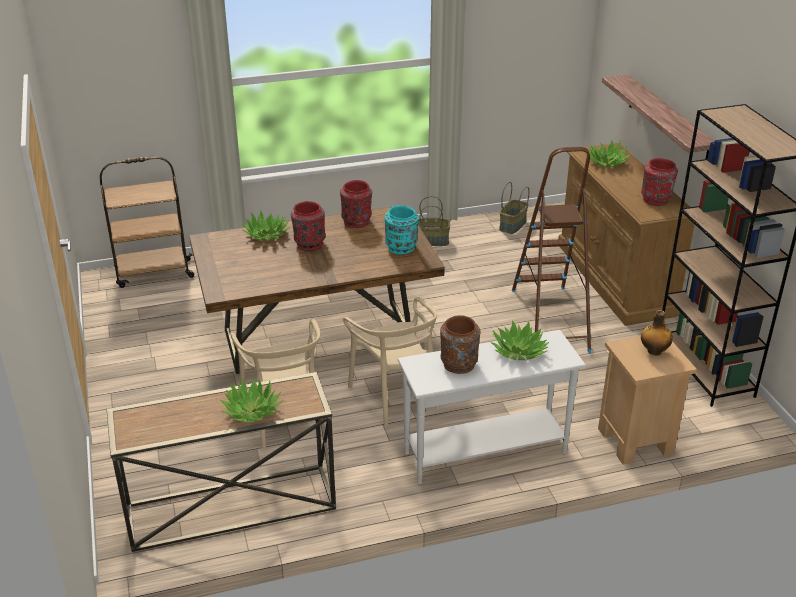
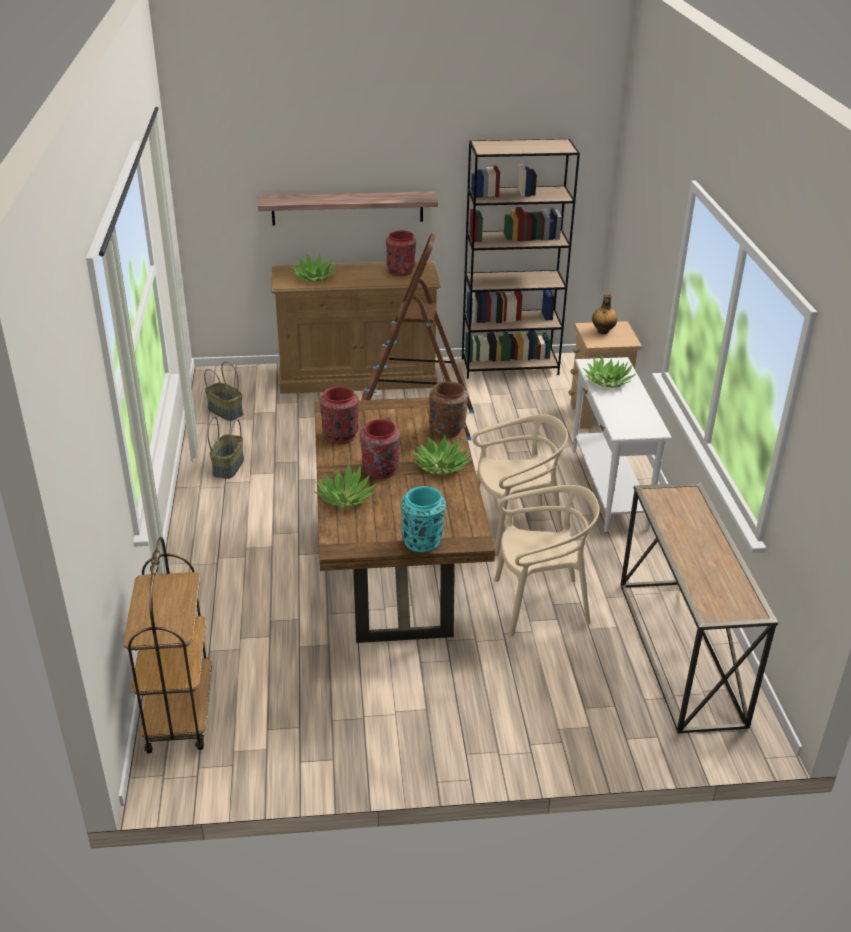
camera: 80 degrees left, 0 degrees up
(252, 411) = (699, 527): potted plant -> potted plant (441, 466)
(401, 248) = (411, 415): turquoise vase -> turquoise vase (422, 541)
(458, 365) = (626, 411): brown vase -> brown vase (447, 430)

